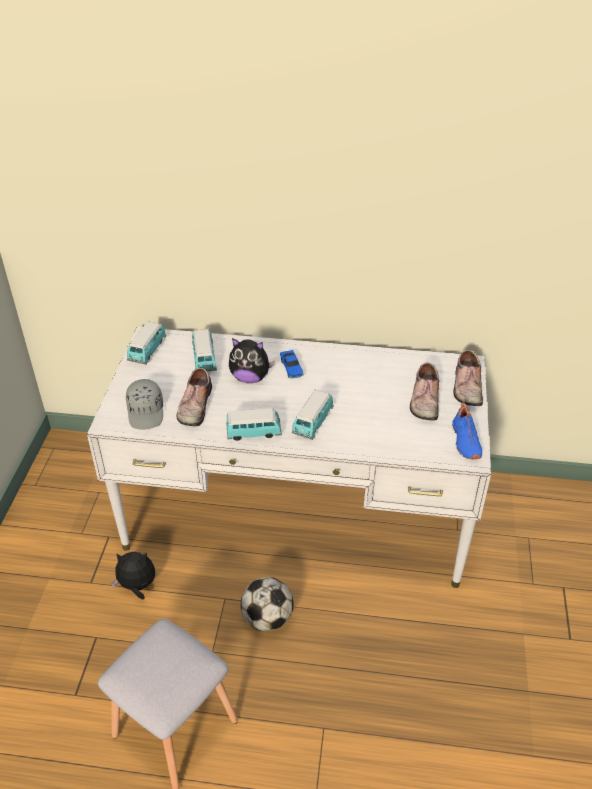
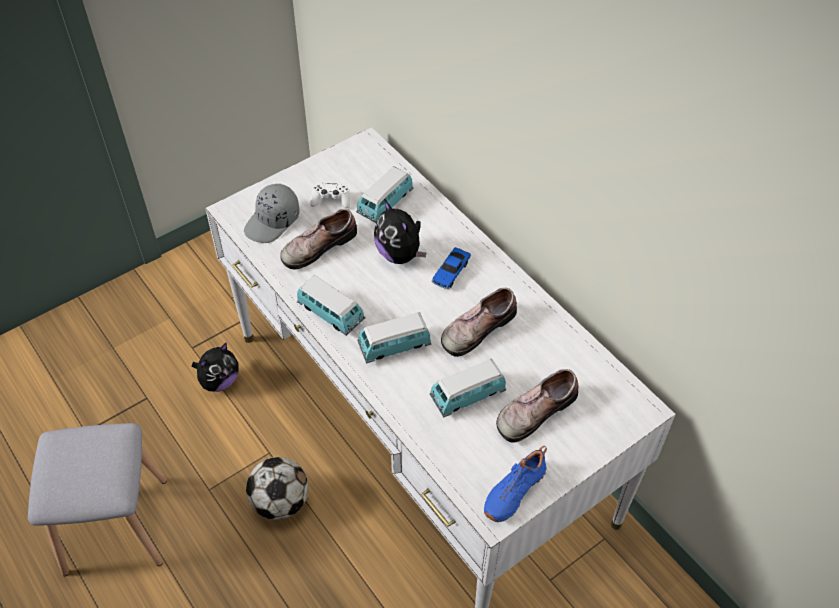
camera: 45 degrees right, 10 degrees up
(137, 586) = (219, 381): plush toy -> plush toy turned 90 degrees clockwise
(147, 351) = (348, 160): toy car -> toy car (467, 396)
(167, 377) = (331, 200): none -> white game controller
(466, 386) = (601, 432): shoe -> shoe (476, 328)

